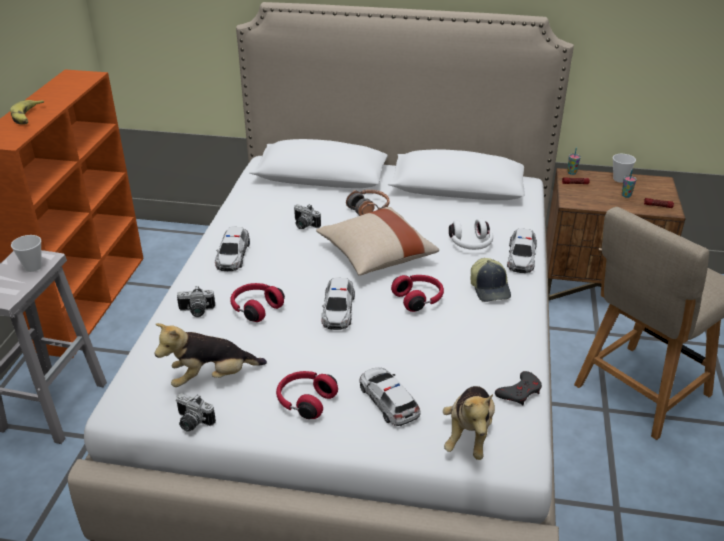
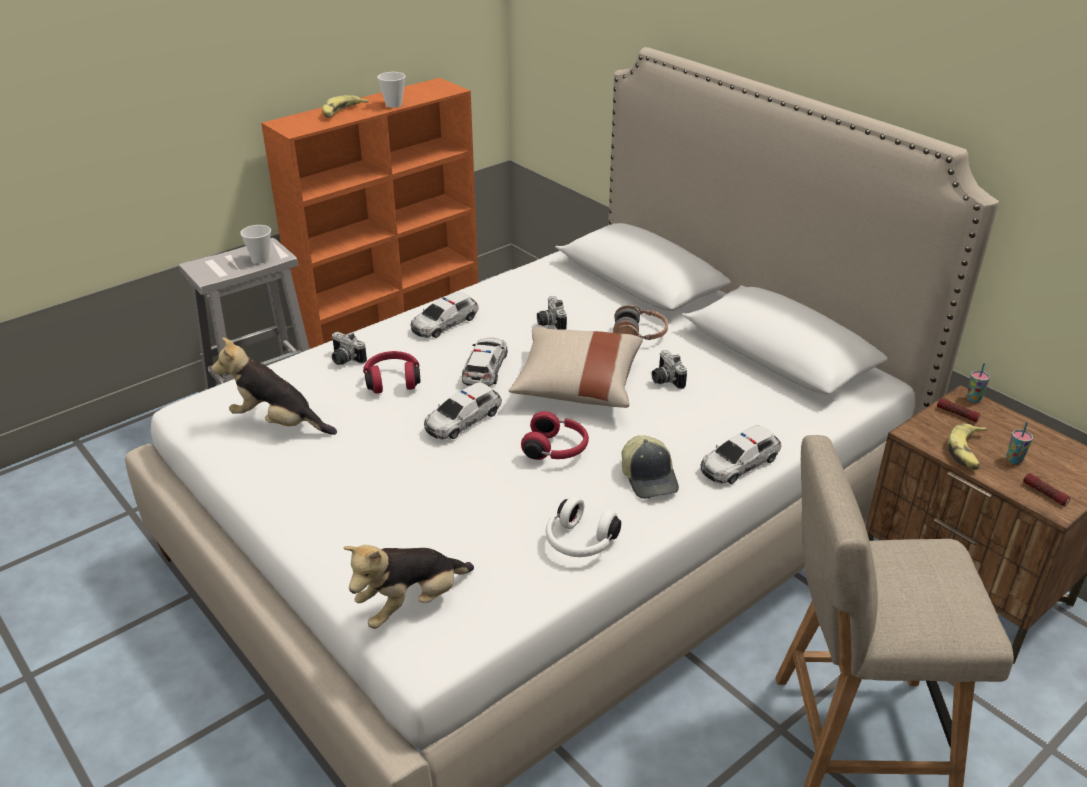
camera: 40 degrees right, 0 degrees up
(192, 423) = (214, 451): camera -> camera (664, 380)
(305, 401) = (319, 485): red headphones -> none
(388, 401) = (385, 527): toy car -> toy car (485, 368)
(471, 244) = (699, 421): white headphones -> white headphones (579, 542)
(490, 288) = (649, 478): cap -> cap turned 45 degrees counterclockwise
(519, 392) = (521, 597): grey game controller -> none
(604, 201) = (967, 452): none -> banana
(619, 179) = (1037, 436): cup -> cup (393, 104)

